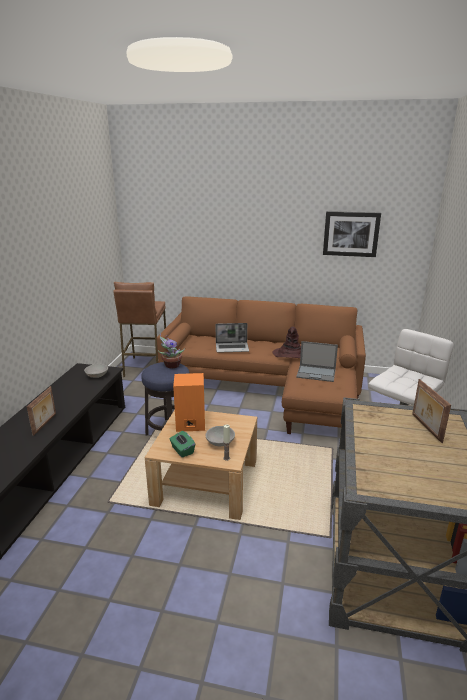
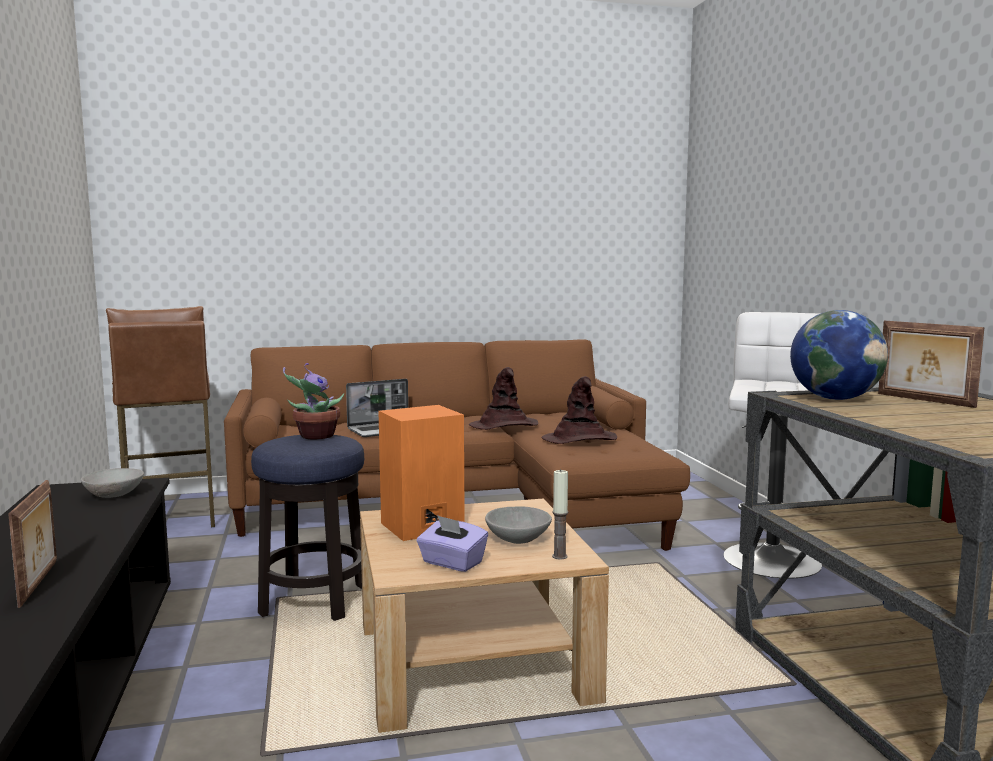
camera: 25 degrees left, 15 degrees down
(182, 450) = (452, 563): green tissue box -> purple tissue box
(316, 373) = (579, 439): laptop -> brown hat
(351, 234) = (561, 215): picture -> none
(379, 415) = (835, 399): none -> globe

